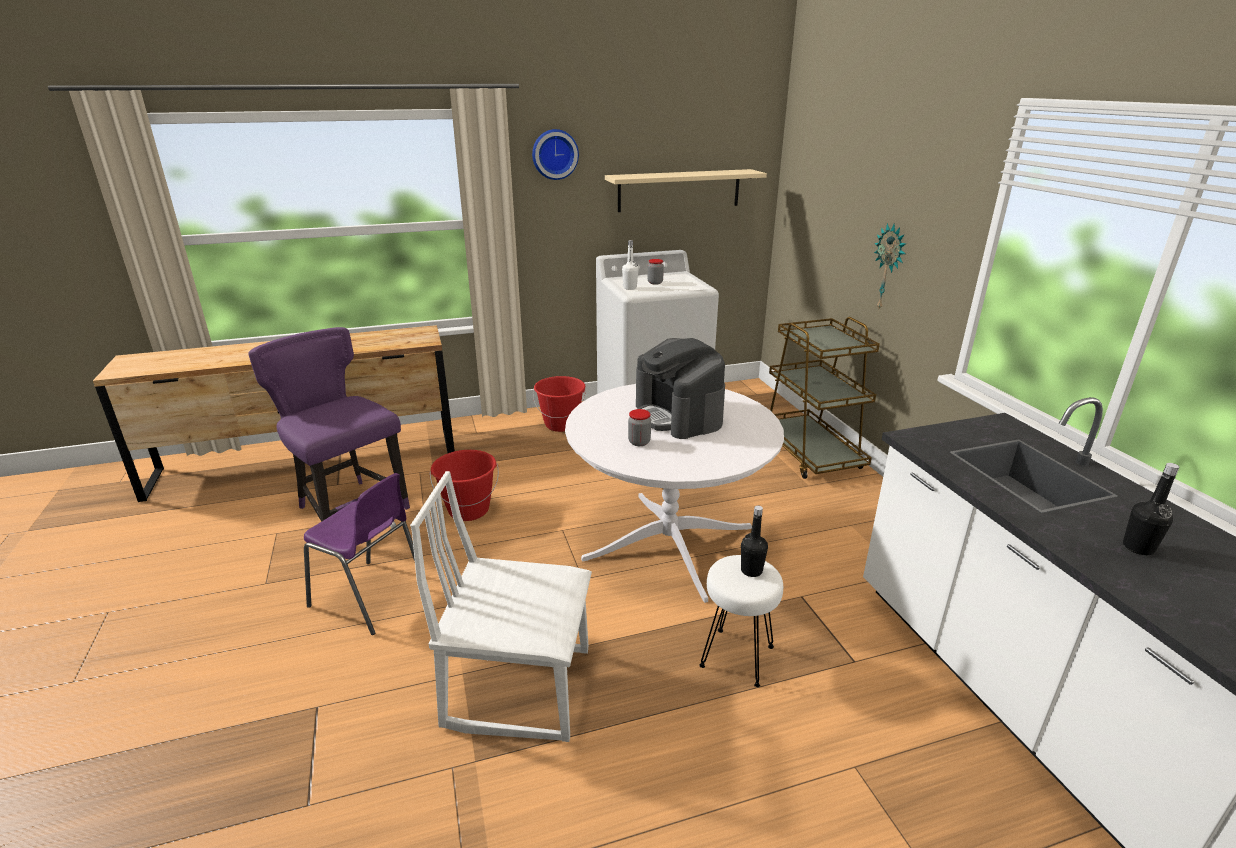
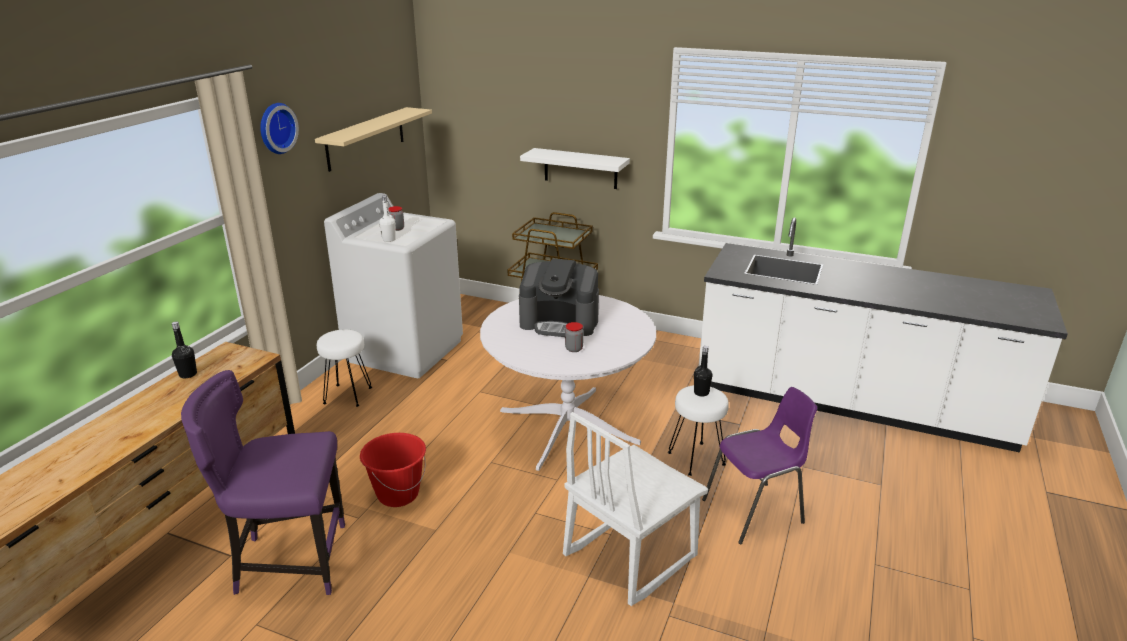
camera: 50 degrees left, 0 degrees up
(371, 598) = (445, 593): purple chair -> purple chair (755, 512)
(561, 424) = (348, 395): red bucket -> white stool
(889, 267) = (580, 168): wall clock -> white shelf
(1138, 547) = (861, 282): black bottle -> black bottle (188, 374)

